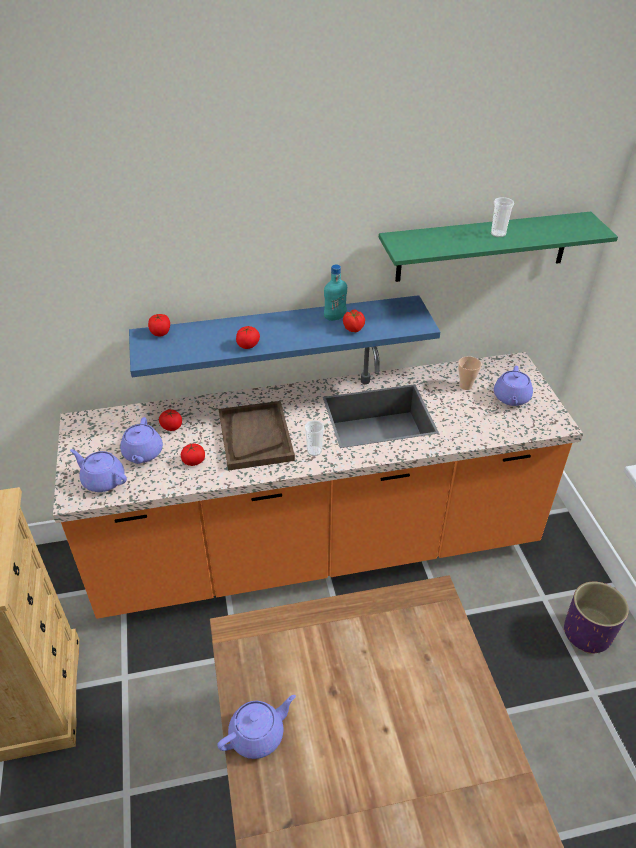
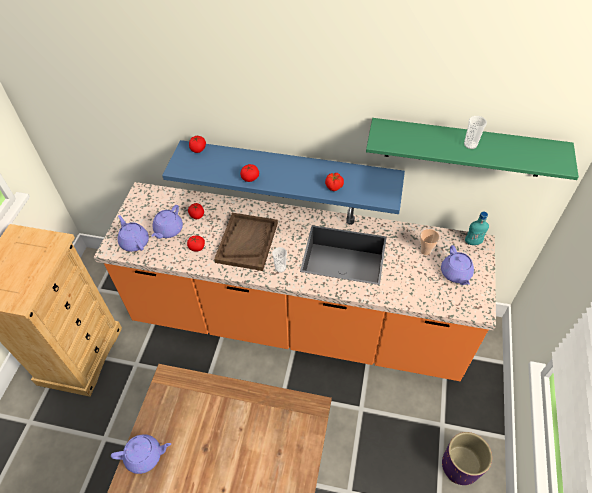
camera: 25 degrees right, 10 degrees up
(335, 317) = (326, 172): turquoise bottle -> turquoise bottle (473, 242)
(511, 398) = (455, 274): purple teapot -> purple teapot turned 45 degrees counterclockwise

